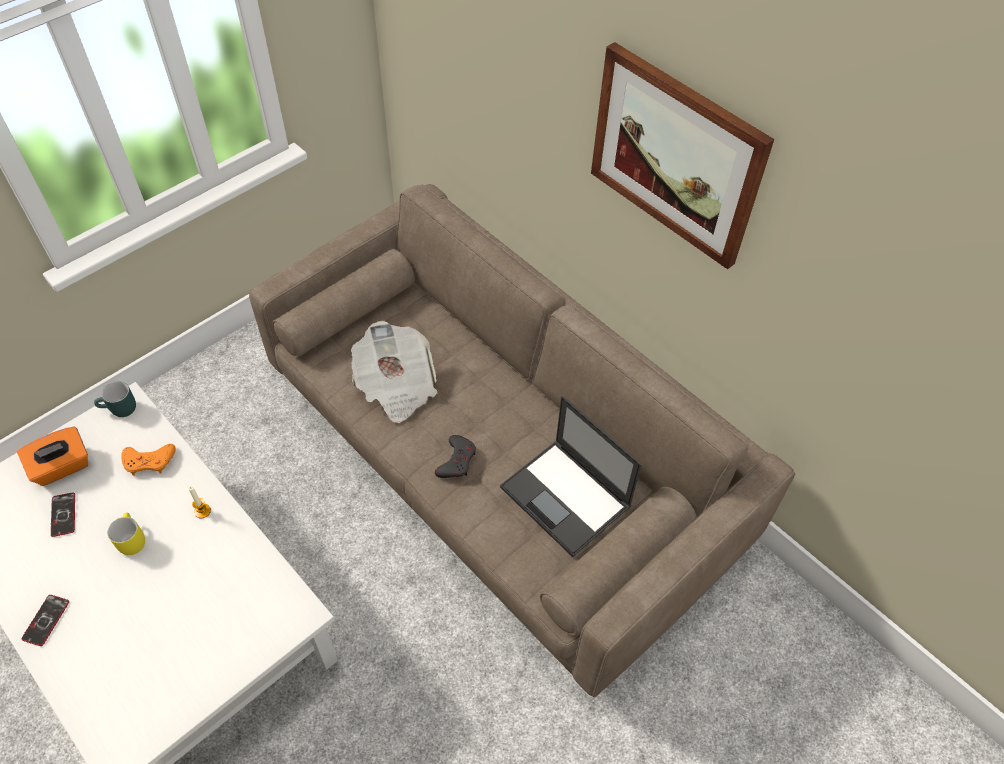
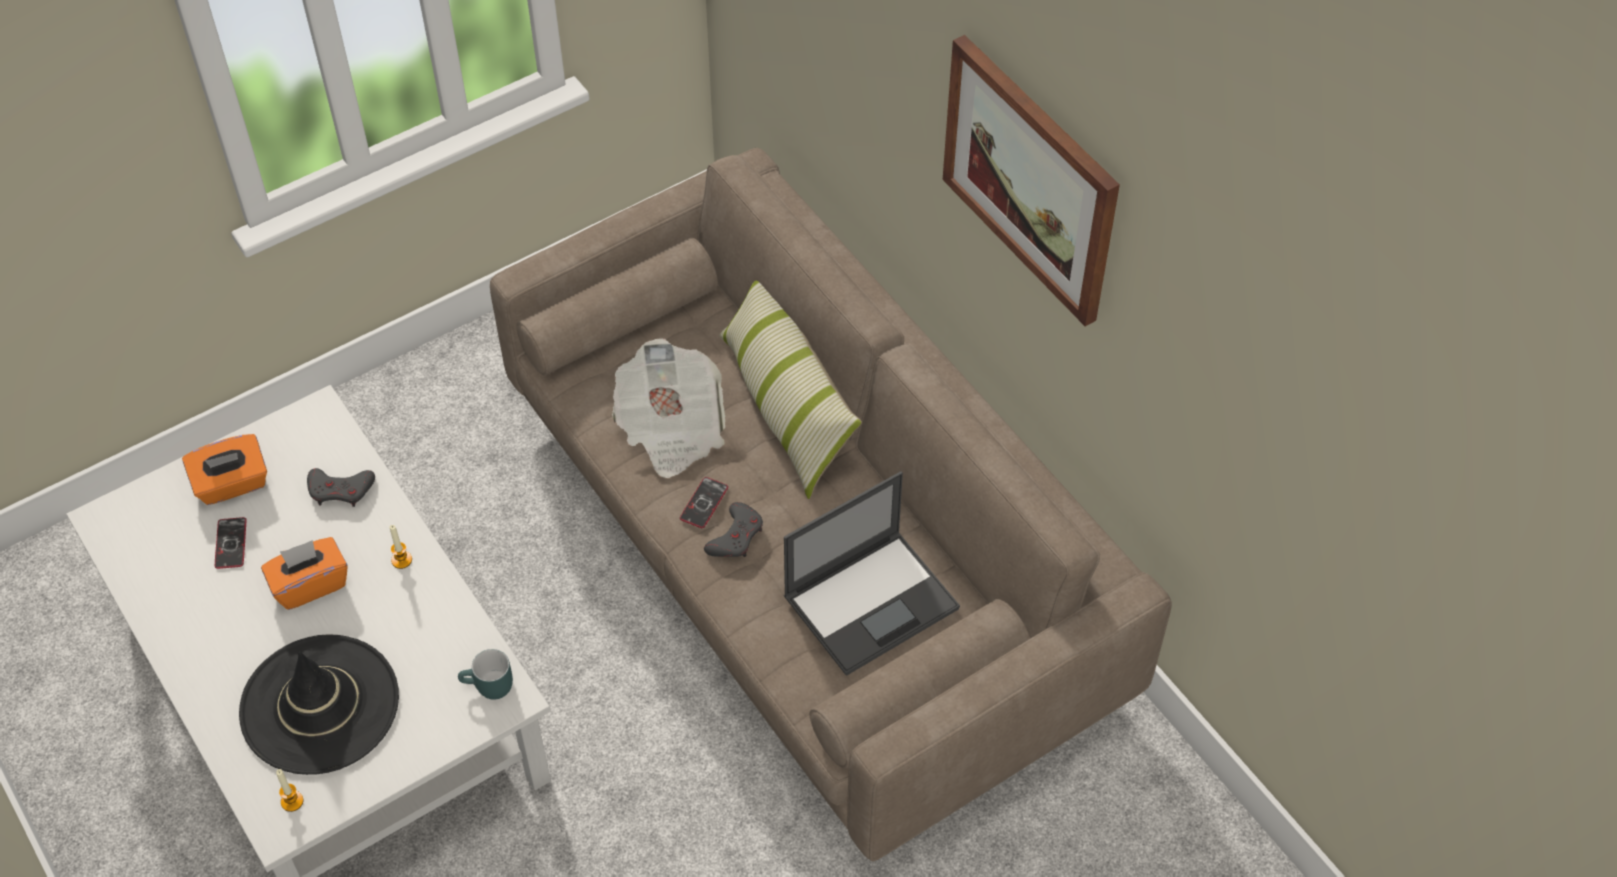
camera: 10 degrees right, 0 degrees up
(46, 620) = (204, 666): phone -> phone (704, 503)
(119, 410) = (308, 420): turquoise mug -> turquoise mug (489, 688)
(127, 731) = (292, 801): none -> candle
(130, 540) = (310, 584): yellow mug -> orange tissue box
(145, 641) = (319, 705): none -> black hat
(149, 461) = (340, 490): orange game controller -> grey game controller
(476, 361) = (785, 406): none -> pillow
(566, 497) = (872, 601): laptop -> laptop turned 90 degrees counterclockwise

